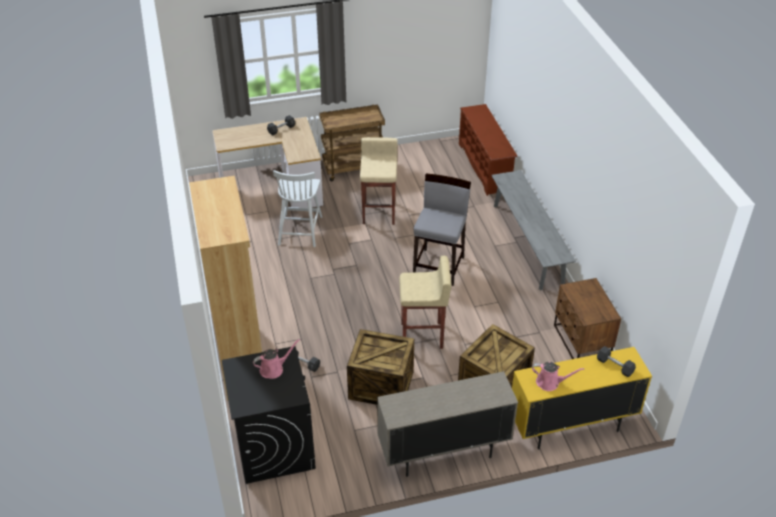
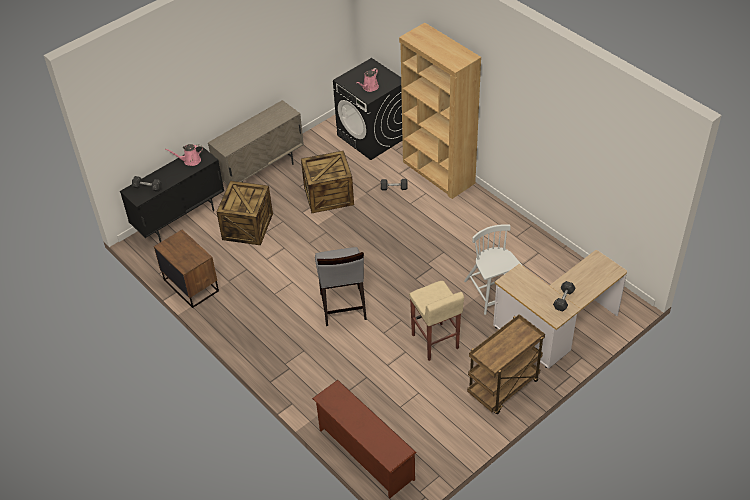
camera: 155 degrees right, 5 degrees up
(422, 336) = (320, 241): beige stool -> none
(527, 243) = (273, 366): grey bench -> none
(571, 427) = (180, 220): yellow cabinet -> black cabinet

